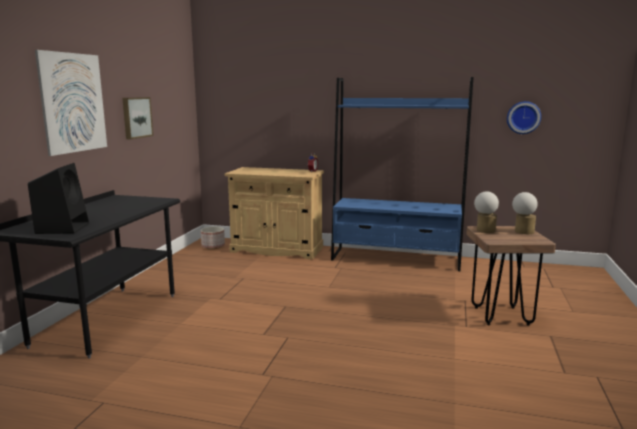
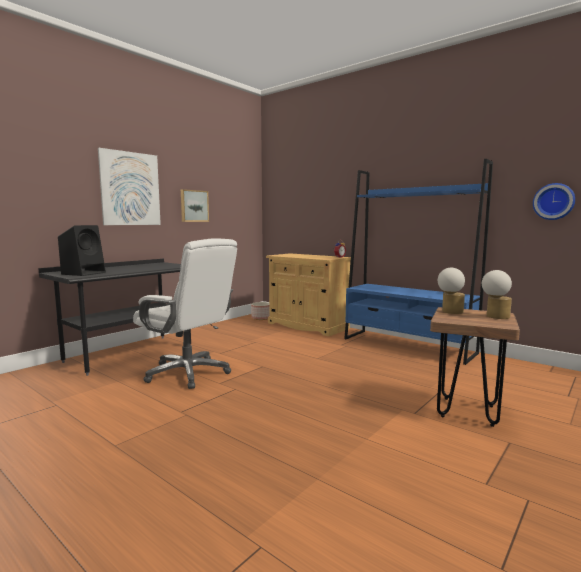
camera: 25 degrees right, 5 degrees down
(215, 330) = (188, 373): none -> white office chair

